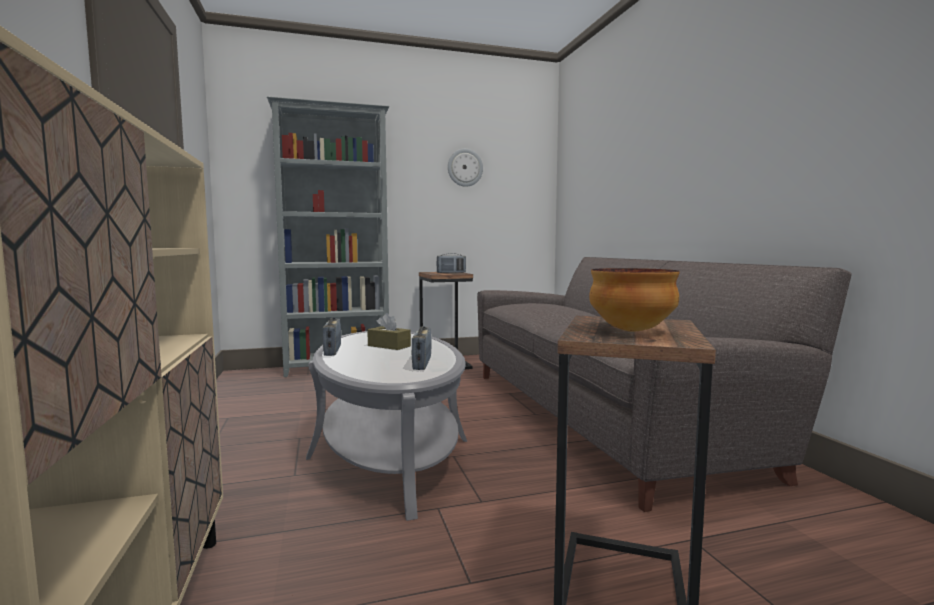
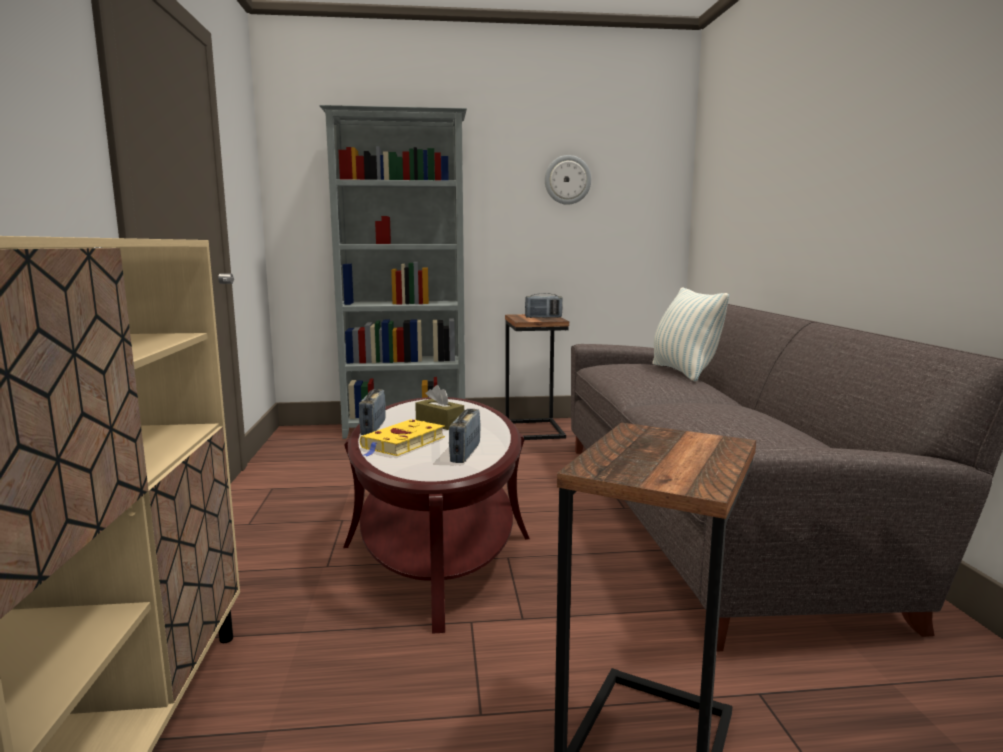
camera: 10 degrees right, 5 degrees up
(363, 359) = (402, 443): none -> yellow book
(389, 448) = (437, 541): grey coffee table -> brown coffee table
(571, 306) = (684, 372): none -> pillow
(630, 331) = (656, 459): bowl -> none

